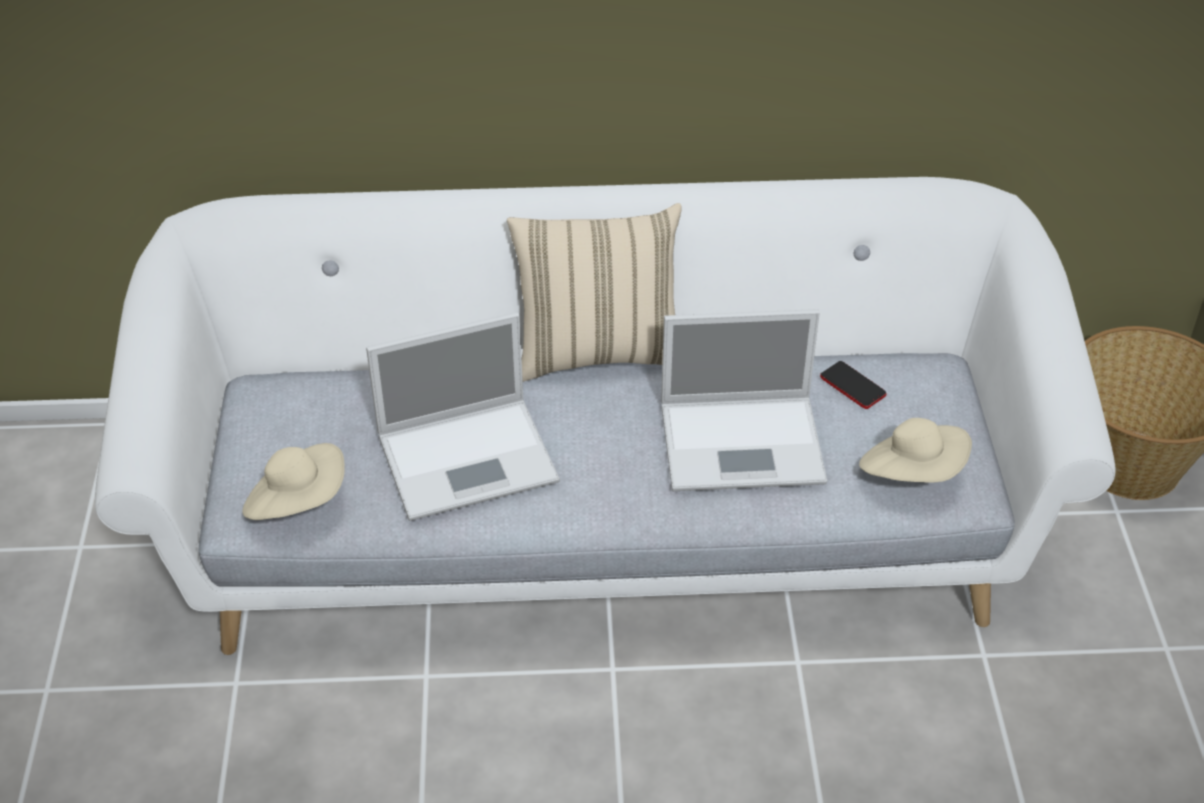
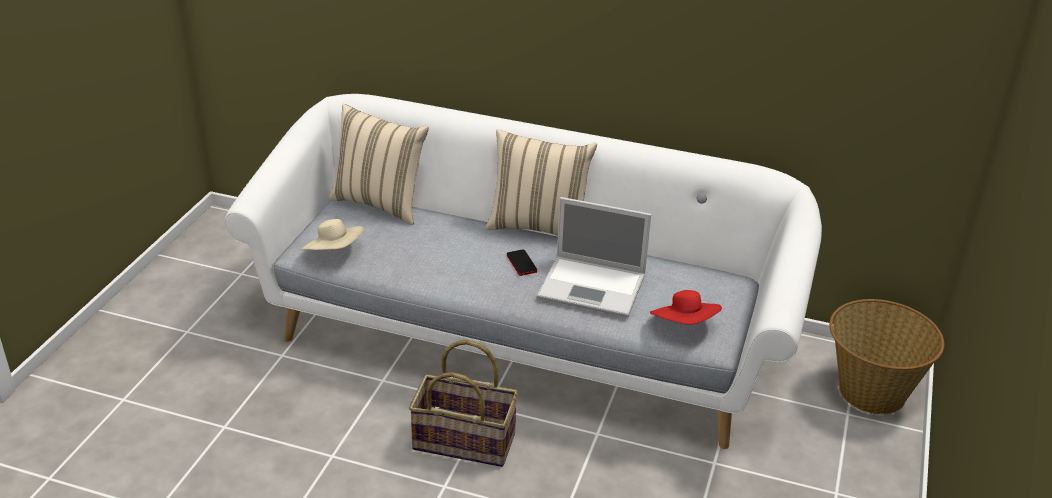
camera: 20 degrees right, 10 degrees down
(318, 379) = (380, 203): none -> beige pillow
(470, 457) = (436, 255): laptop -> none
(611, 742) = (465, 440): none -> basket
(852, 386) = (676, 277): phone -> phone (521, 263)
(913, 473) = (684, 326): beige hat -> red hat

